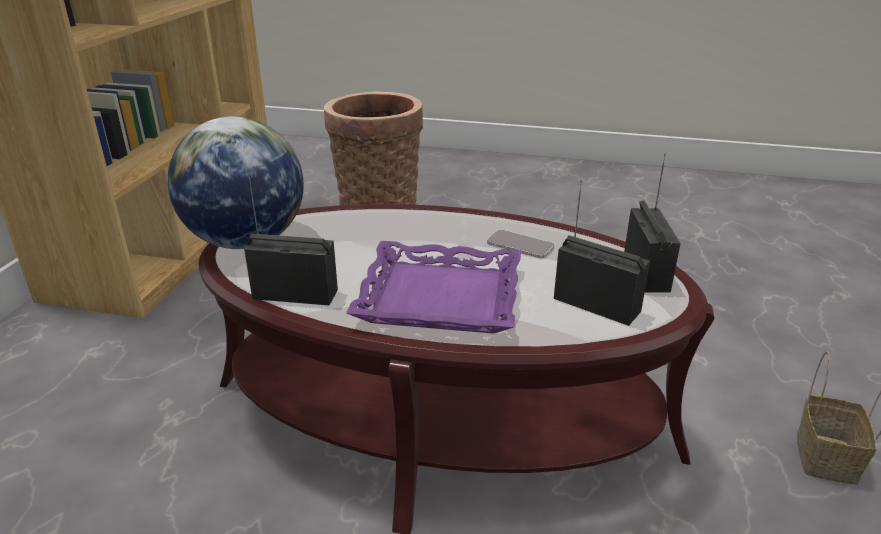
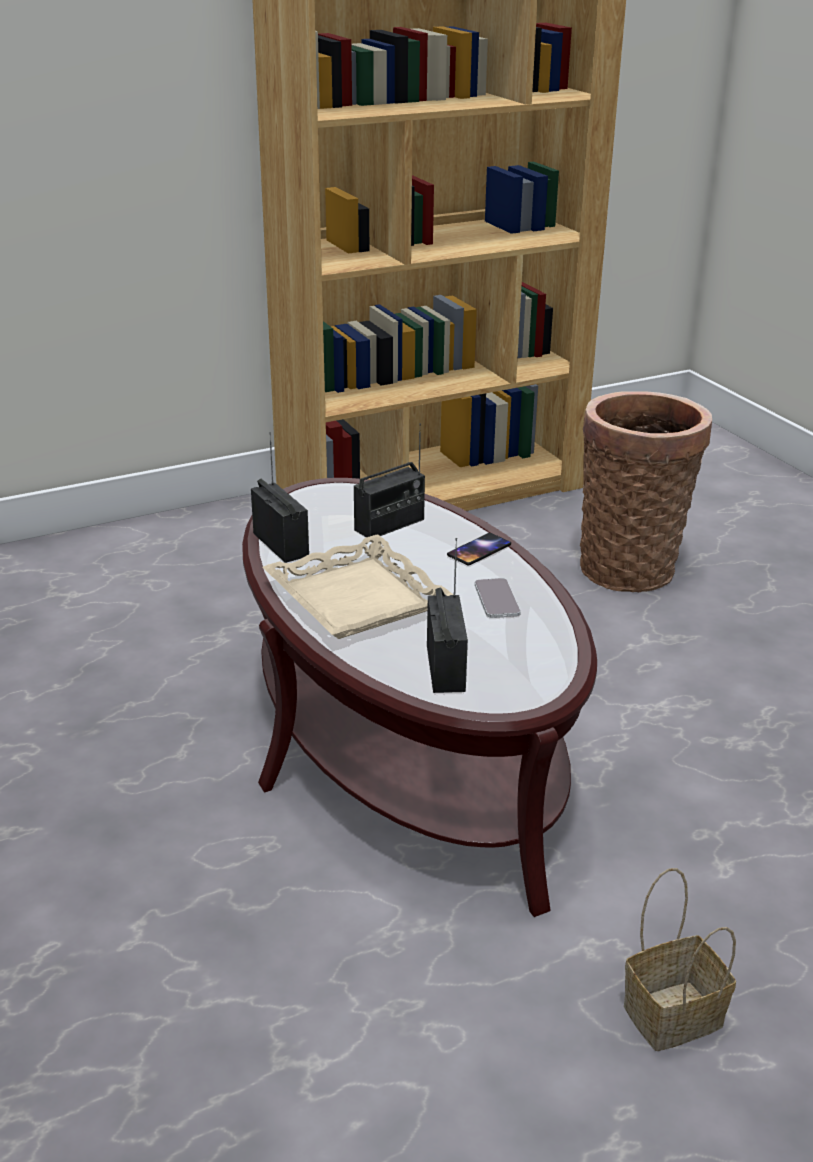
camera: 50 degrees right, 0 degrees up
(245, 241) = (321, 492): globe -> none
(440, 296) = (358, 598): purple tray -> beige tray
(442, 222) = (479, 550): none -> phone
(646, 272) = (542, 674): radio -> radio (389, 525)

